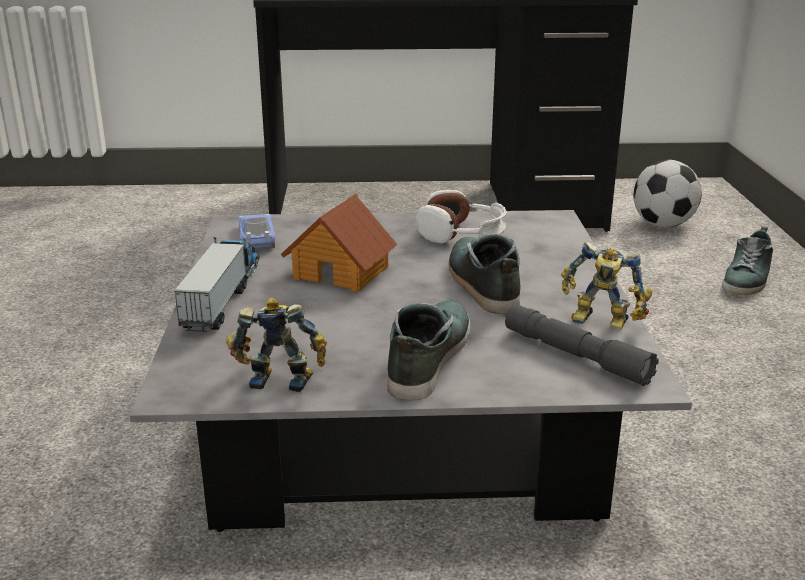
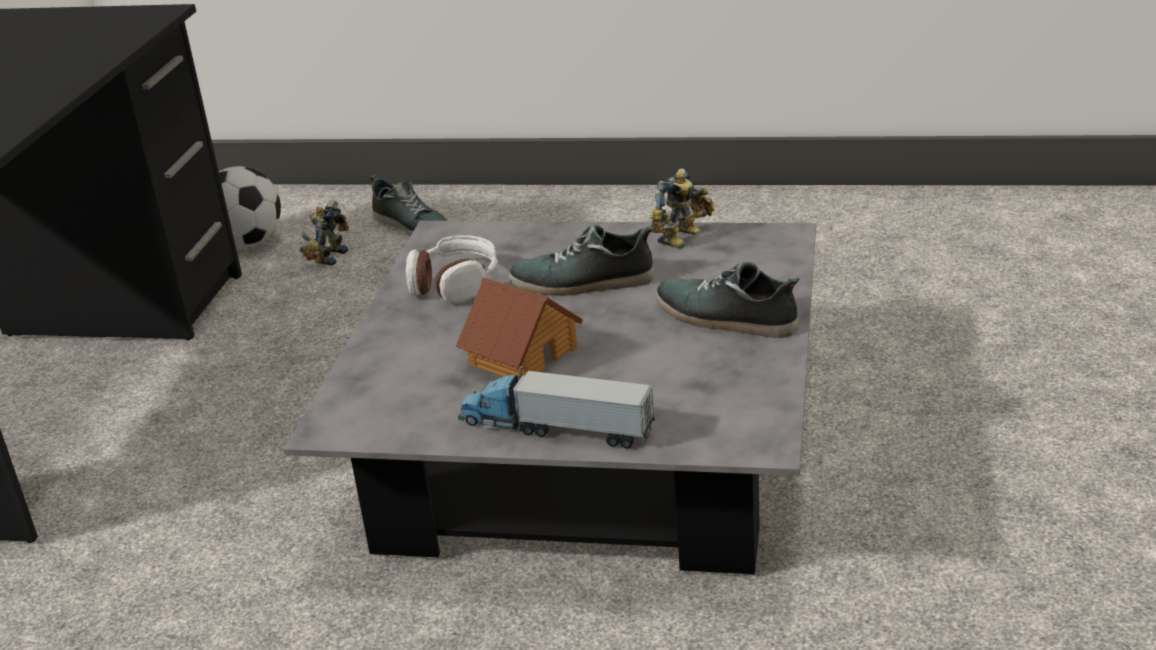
camera: 75 degrees left, 5 degrees up
(256, 237) = (390, 411): toy car -> none
(280, 378) = (747, 389): toy robot -> toy robot (328, 257)
(575, 356) = (738, 254): grey flashlight -> none

